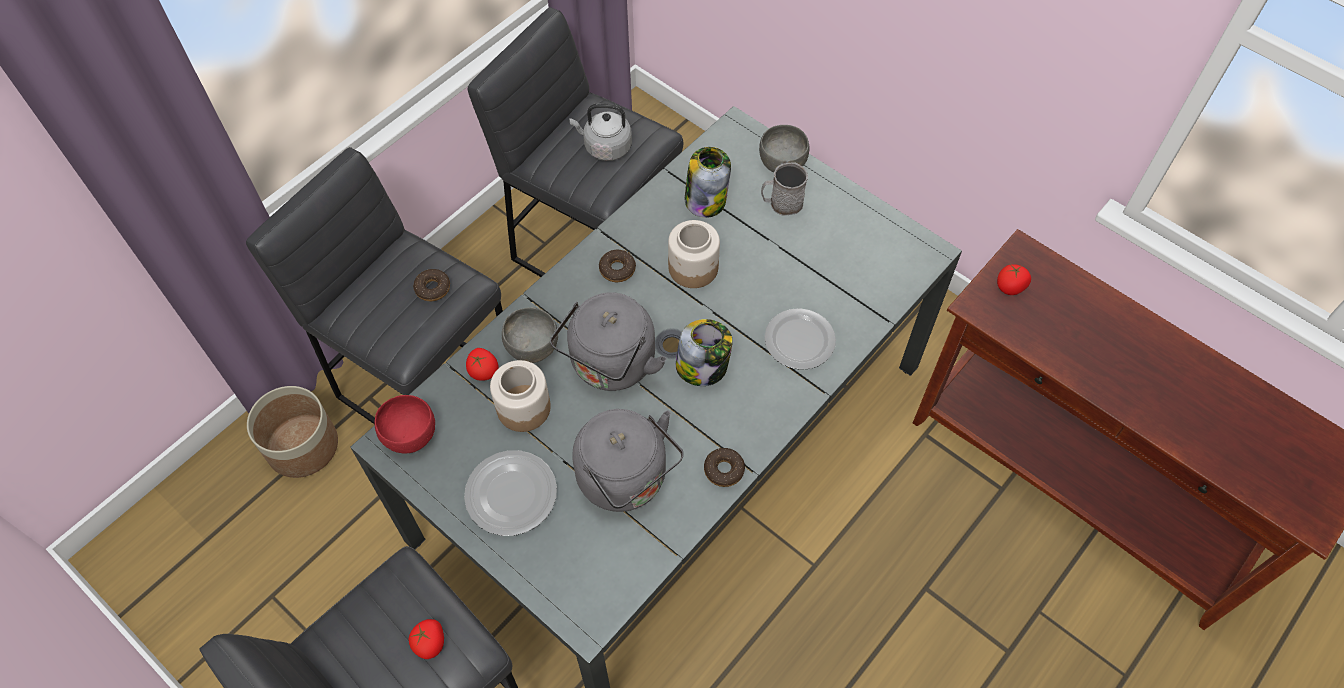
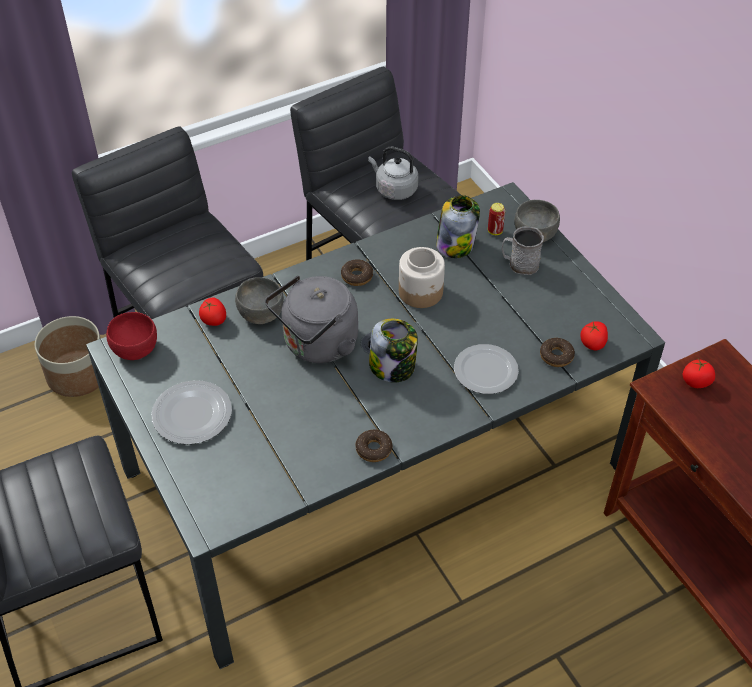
camera: 20 degrees right, 10 degrees down
(430, 642) = (81, 507): tomato -> tomato (593, 343)
(433, 288) = (207, 255): donut -> donut (556, 356)
(523, 407) = (232, 355): jar -> none
(627, 480) = (289, 432): grey kettle -> none
(740, 171) = (495, 231): none -> can

